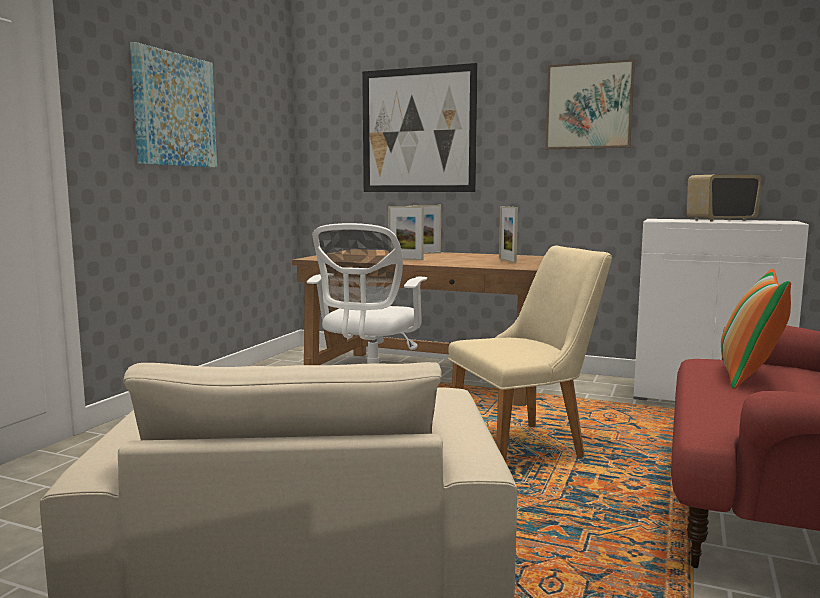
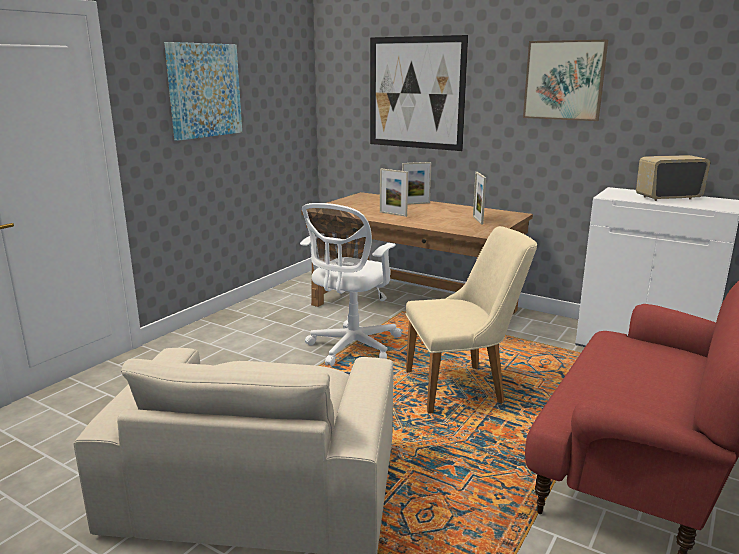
camera: 10 degrees right, 10 degrees up
(749, 376) = (634, 359): pillow -> none

